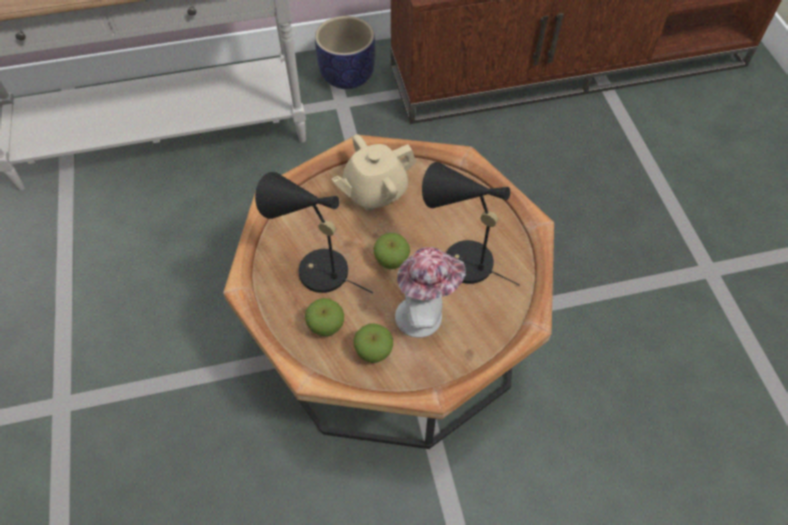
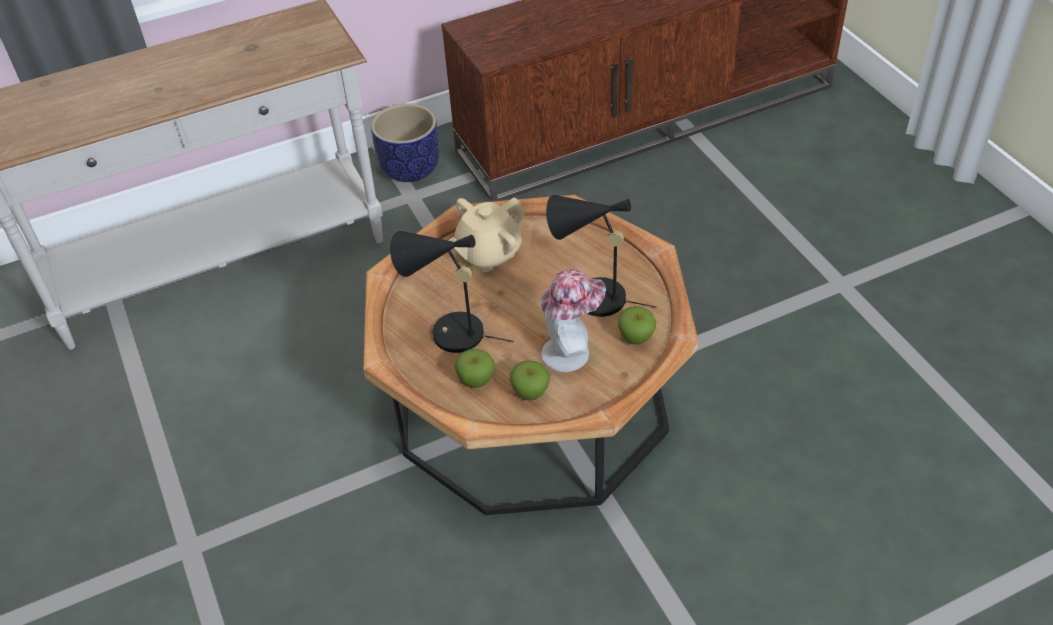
camera: 10 degrees left, 10 degrees down
(391, 261) = (524, 311): apple -> apple (636, 338)

